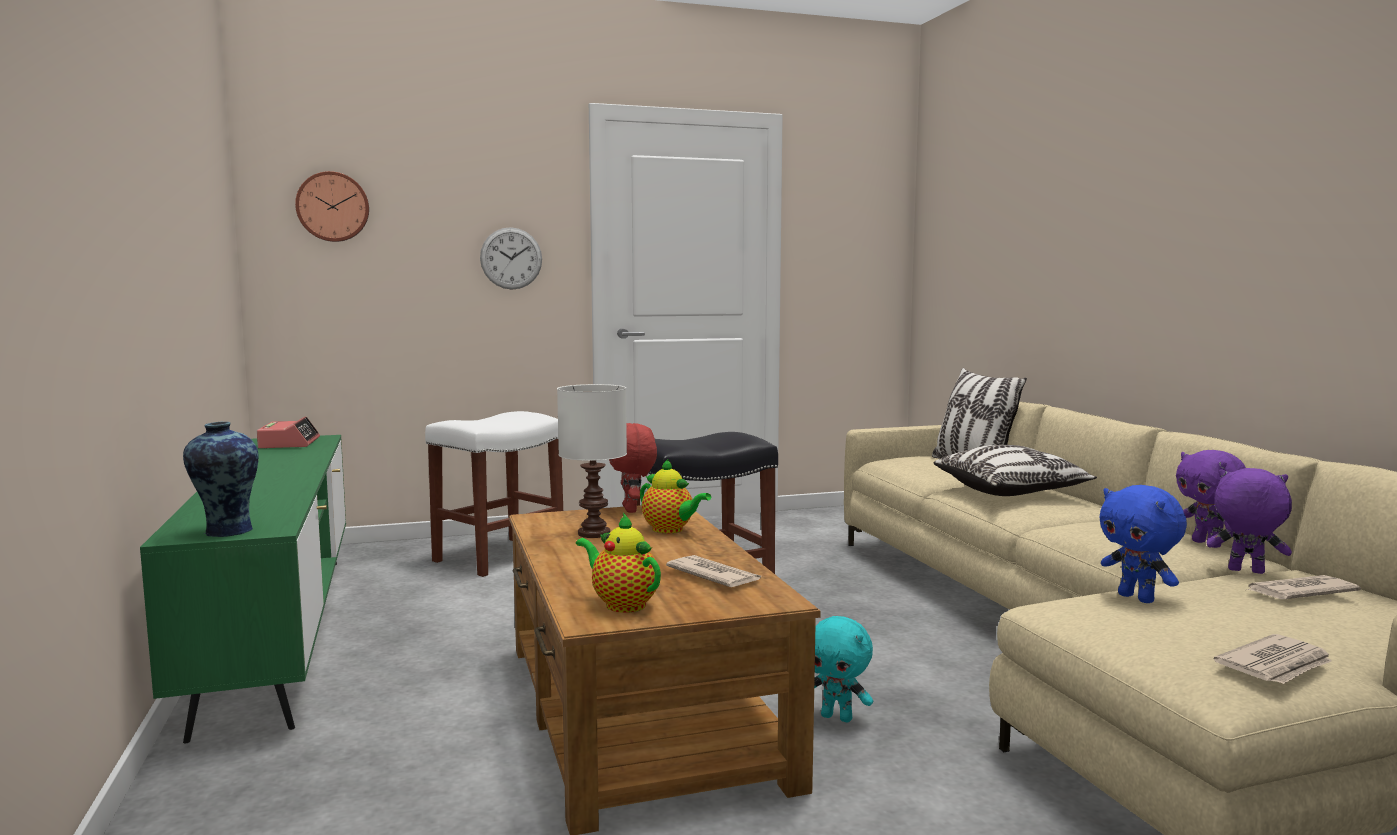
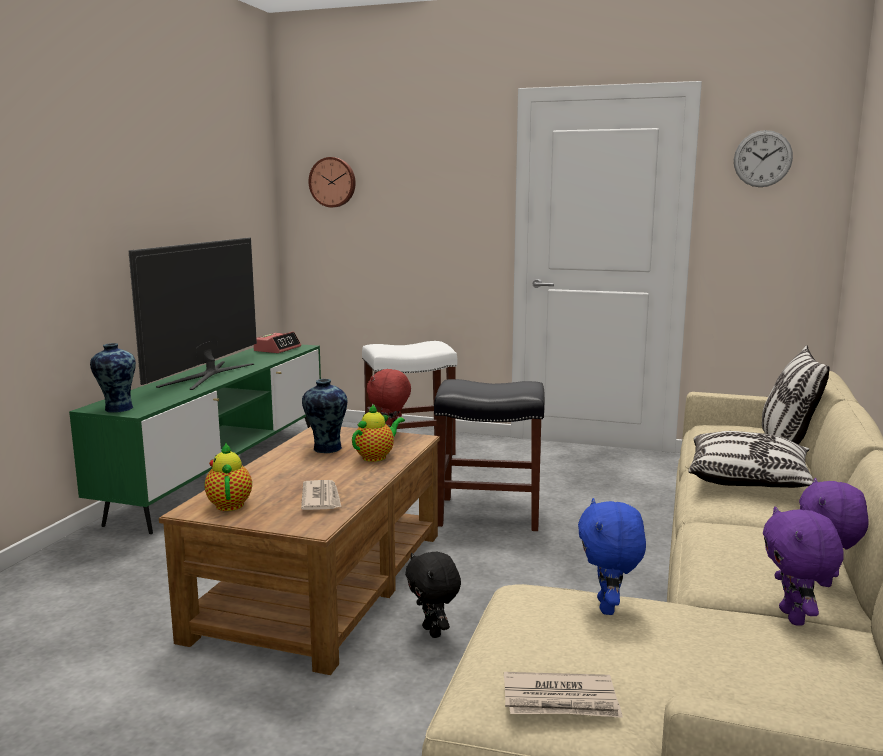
camera: 35 degrees right, 5 degrees up
(263, 479) = (208, 375): none -> television
(511, 258) = (452, 219): wall clock -> wall clock (762, 159)
(592, 533) = (326, 449): white table lamp -> vase
(670, 530) = (376, 457): teapot -> teapot turned 120 degrees counterclockwise
(837, 717) = (433, 632): turquoise plush toy -> black plush toy
(1245, 571) = (794, 618): purple plush toy -> purple plush toy turned 150 degrees counterclockwise
(1298, 592) = (768, 652): newspaper -> none

